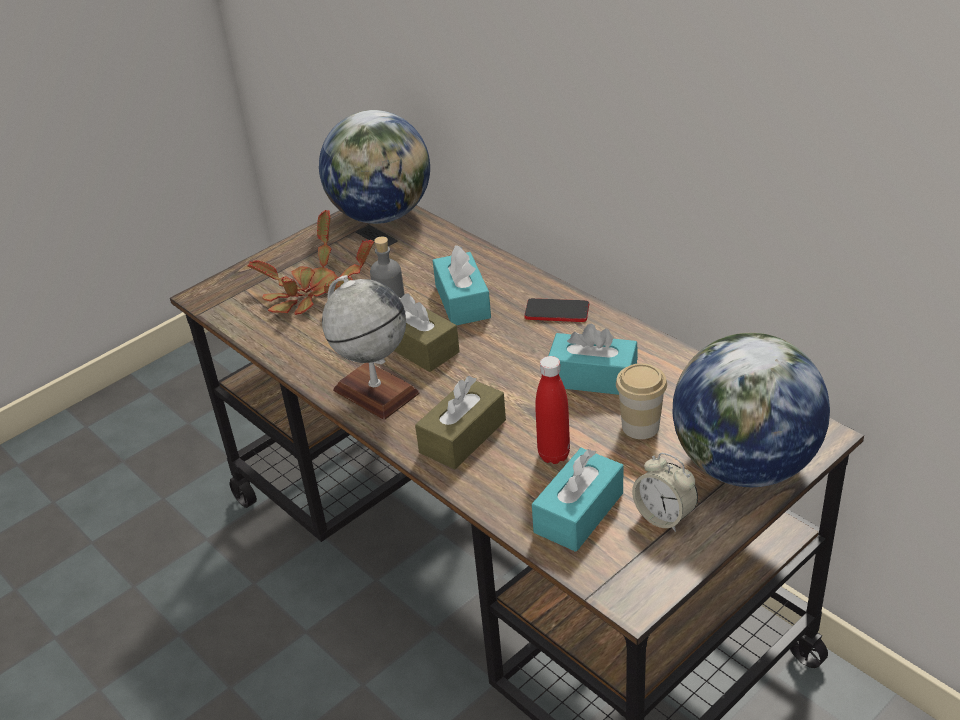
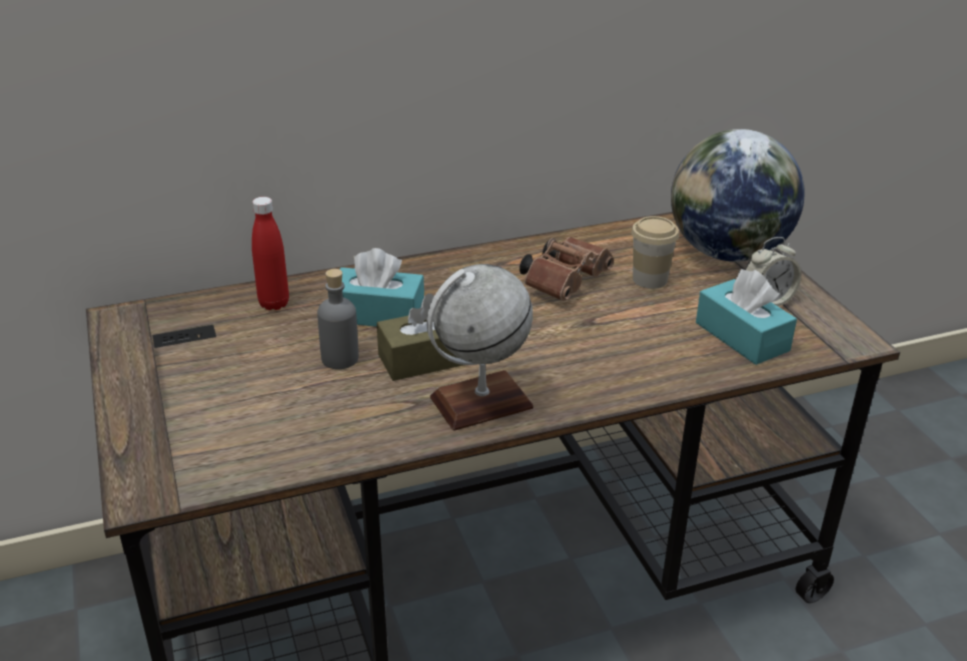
camera: 70 degrees left, 5 degrees down
(311, 293) = (246, 405): potted plant -> none
(382, 215) = (147, 321): globe -> none
(463, 436) = (597, 368): brown tissue box -> none
(554, 455) = (658, 328): red bottle -> red bottle (274, 304)
(557, 311) = (450, 271): phone -> none
(592, 378) = (566, 281): turquoise tissue box -> brown binoculars

